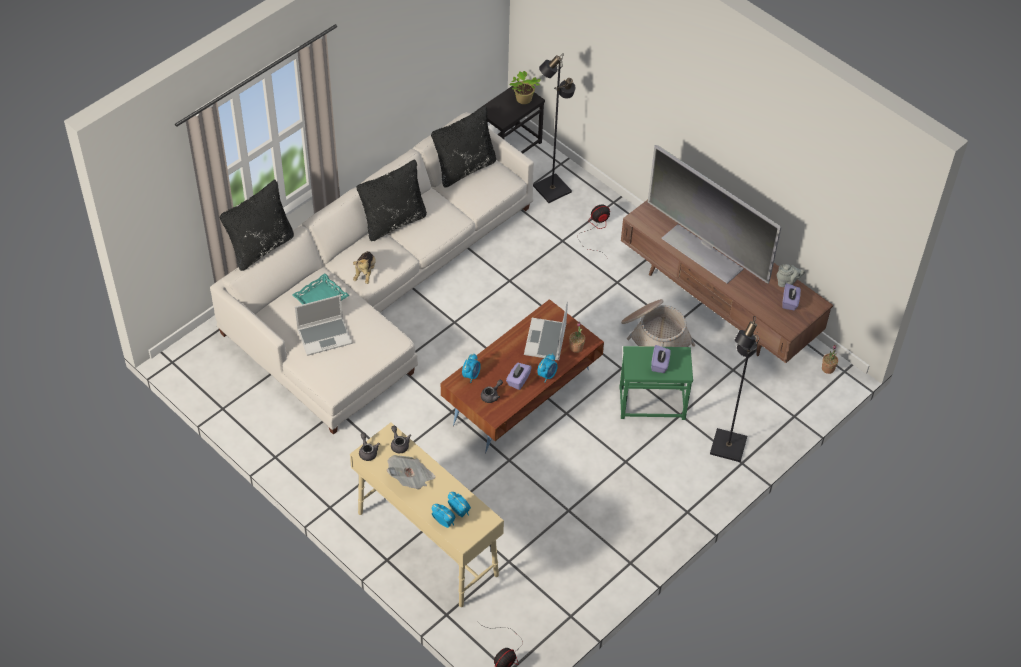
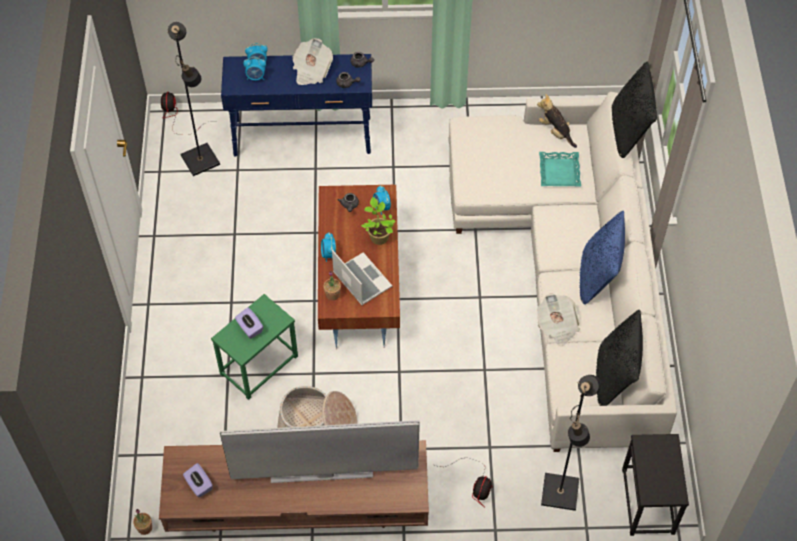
camera: 135 degrees right, 5 degrees up
(325, 336) = (517, 150): laptop -> none
(365, 272) = (559, 219): plush toy -> plush toy (555, 132)
(394, 223) = (597, 278): black pillow -> blue pillow
(428, 543) = (302, 137): beige console table -> blue console table
(457, 220) = (557, 326): none -> newspaper
(518, 380) = (344, 232): purple tissue box -> none
(523, 100) = (656, 485): potted plant -> potted plant (378, 236)
(728, 446) = (165, 382): black floor lamp -> black floor lamp (200, 160)
(787, 282) = (219, 504): grey teapot -> none

